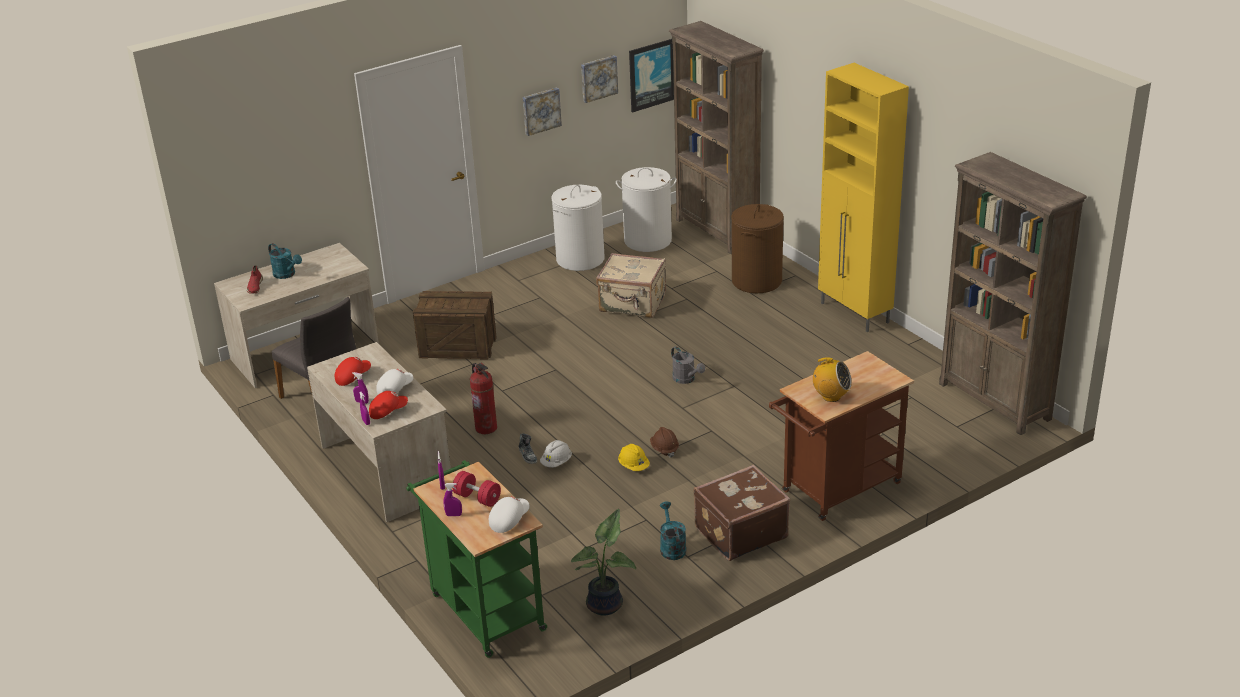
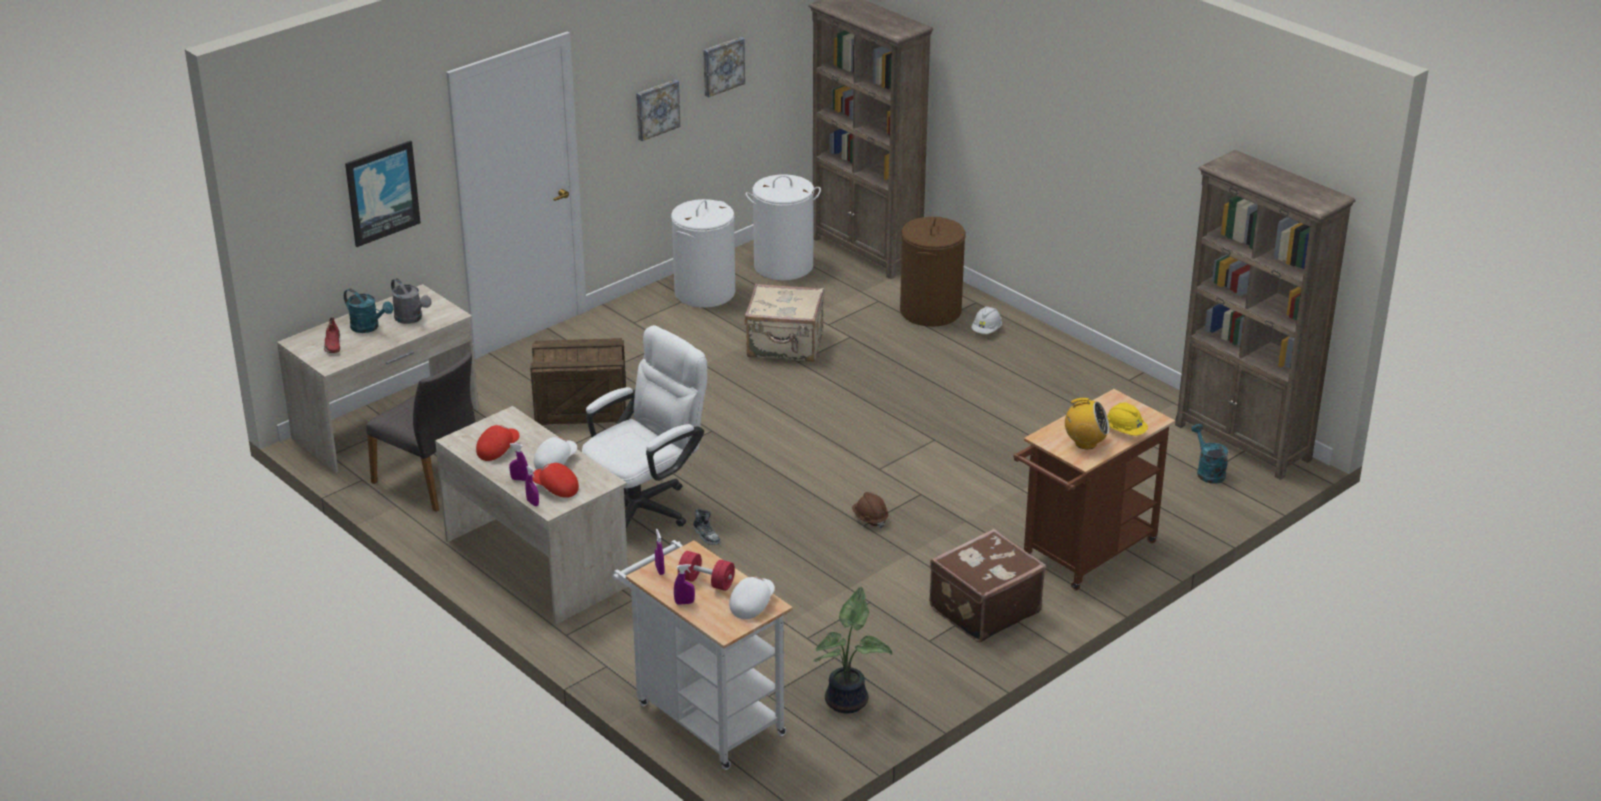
camera: 10 degrees left, 0 degrees up
(388, 411) = (555, 489): red cap -> red cap turned 120 degrees counterclockwise
(483, 608) = (703, 715): green cart -> white cart
(486, 428) = (645, 506): fire extinguisher -> white office chair
(556, 462) = (744, 542): white hard hat -> white hard hat (986, 330)
(633, 466) = (838, 541): yellow hard hat -> yellow hard hat (1125, 431)
(651, 74) = (782, 59): picture -> picture (382, 192)
(671, 547) = (908, 631): turquoise watering can -> turquoise watering can (1208, 472)
(686, 379) = (875, 435): grey watering can -> grey watering can (411, 319)
(855, 313) = (1058, 346): yellow cabinet -> none

